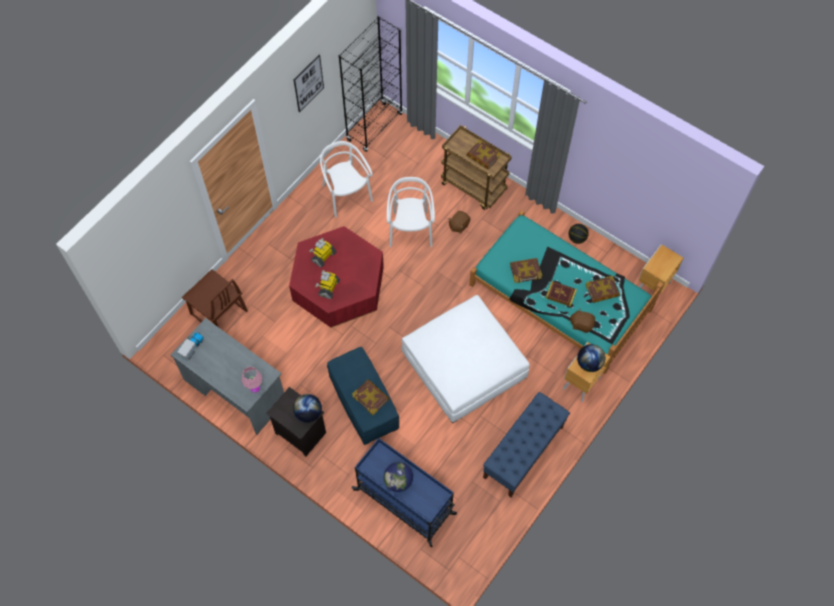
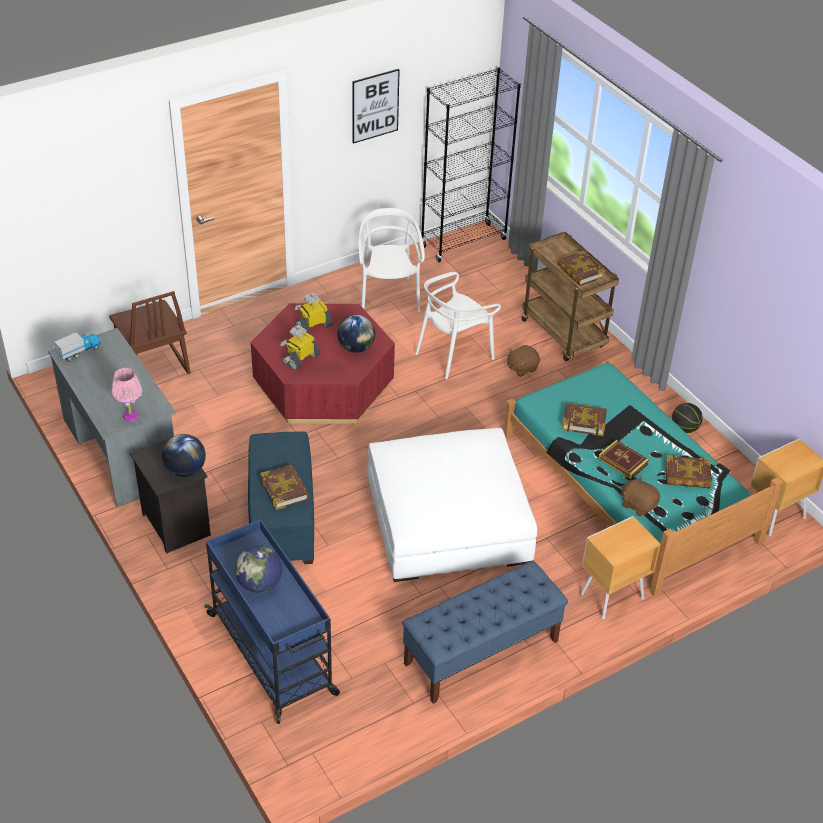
camera: 20 degrees right, 20 degrees down
(410, 230) = (453, 354): white chair -> white chair turned 150 degrees counterclockwise
(589, 363) = (623, 542): globe -> globe (356, 347)

